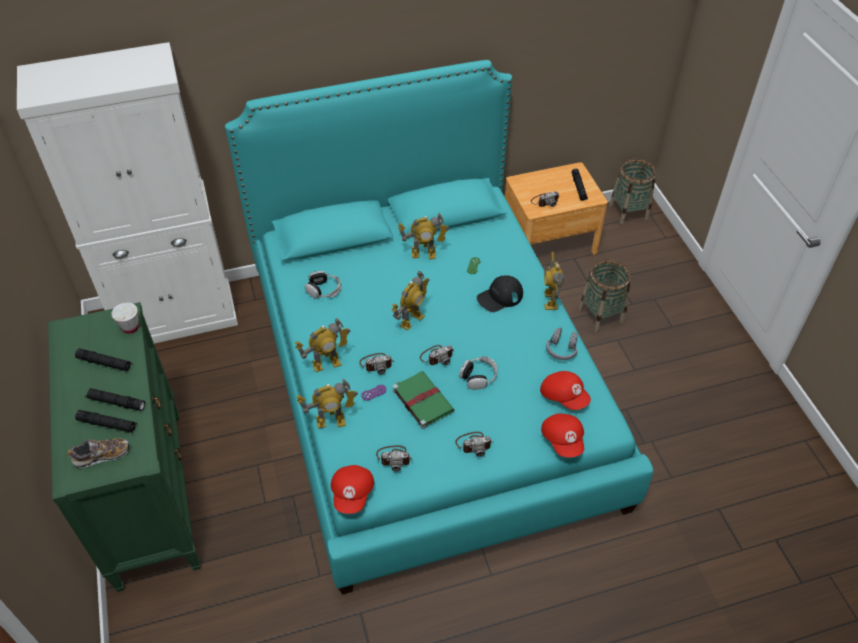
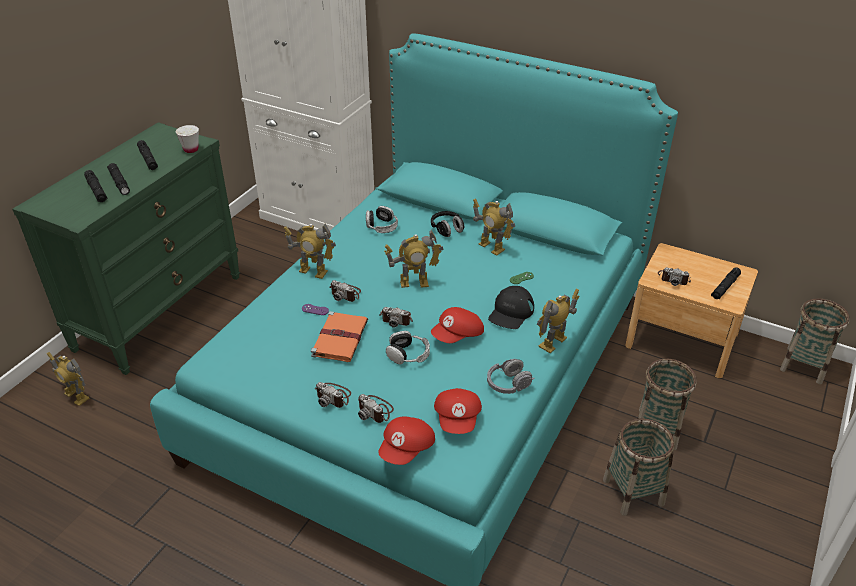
camera: 45 degrees right, 10 degrees down
(102, 455) = (67, 204): shoe -> none
(331, 421) = (261, 308): toy robot -> toy robot (76, 396)
(353, 493) = (205, 362): red cap -> red cap (458, 335)
(375, 260) = (447, 229): none -> black headphones
(394, 457) = (264, 360): camera -> camera (375, 410)
(422, 400) = (340, 338): green book -> orange book
(500, 297) = (511, 312): black cap -> black cap turned 75 degrees counterclockwise
(632, 367) = (633, 492): none -> basket

